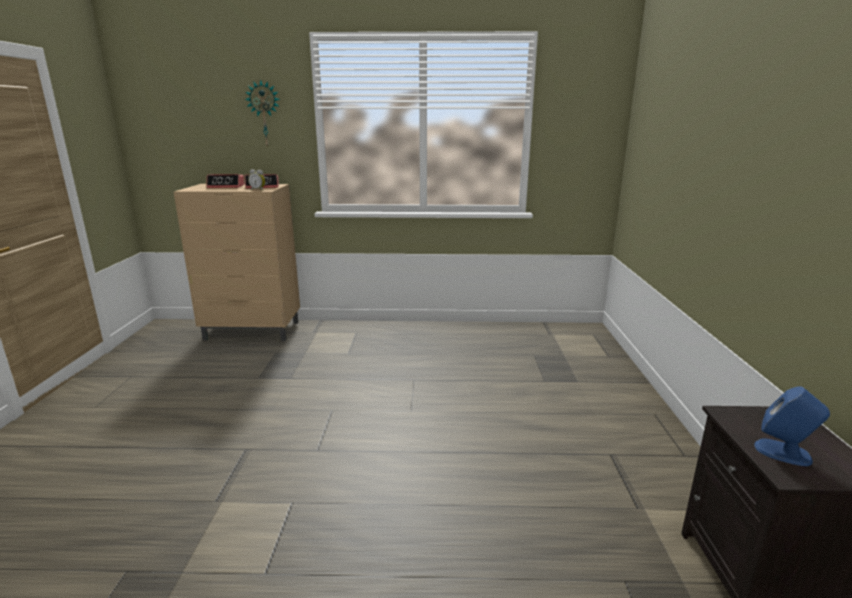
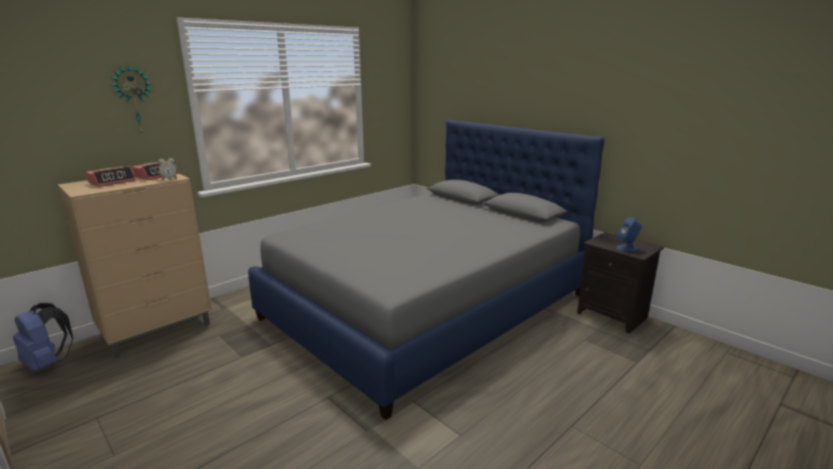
camera: 45 degrees left, 0 degrees up
(174, 327) = (48, 363): none -> blue backpack
(478, 411) = (428, 306): none -> grey bed

